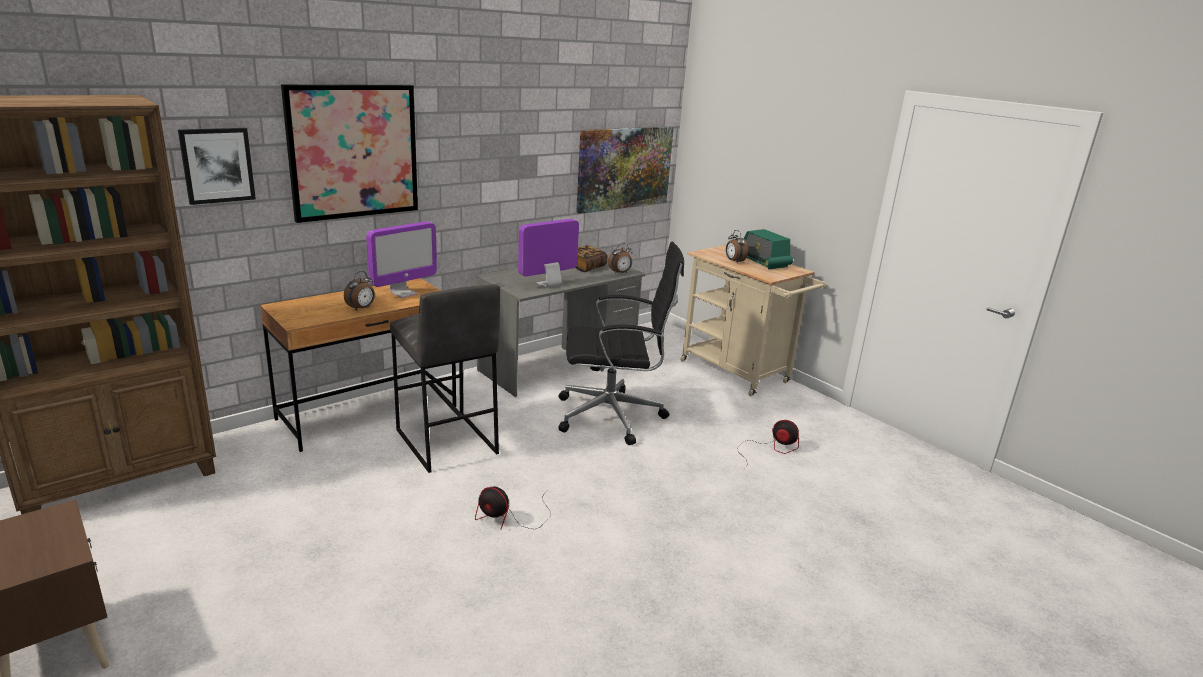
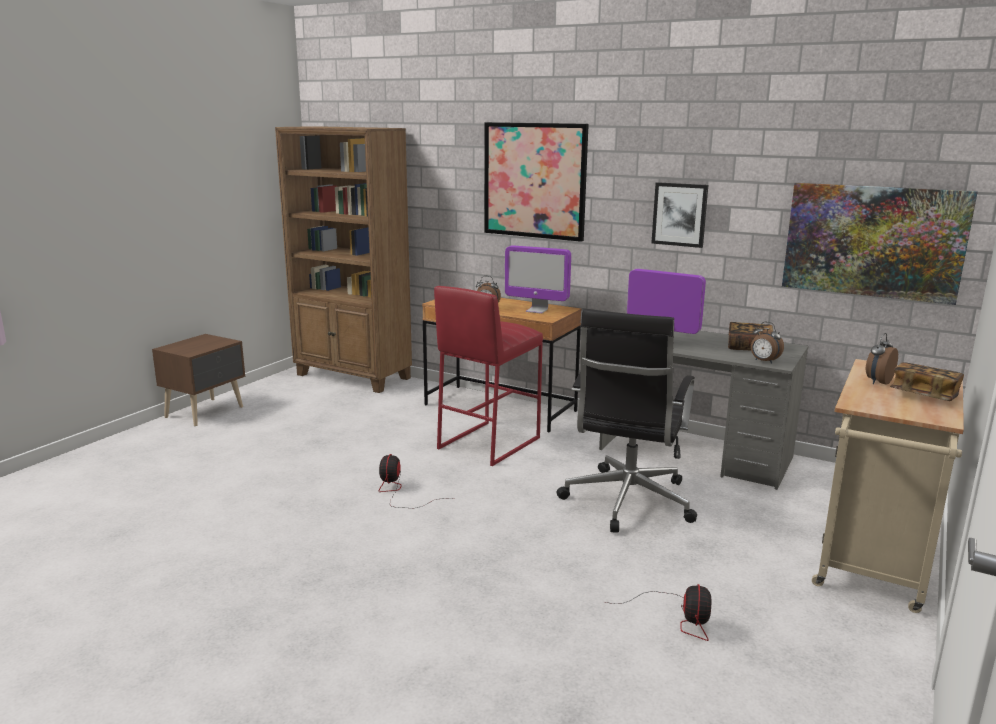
camera: 70 degrees right, 5 degrees down
(217, 165) = (443, 180): picture -> picture (679, 214)
(445, 442) = (487, 443): grey stool -> red stool
(613, 416) = (627, 502): black office chair -> black office chair turned 45 degrees clockwise
(761, 261) = (924, 395): radio -> book

